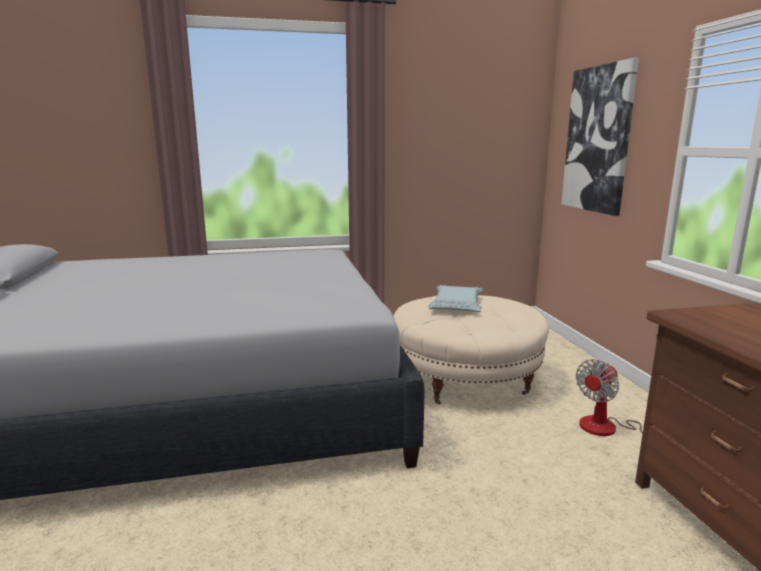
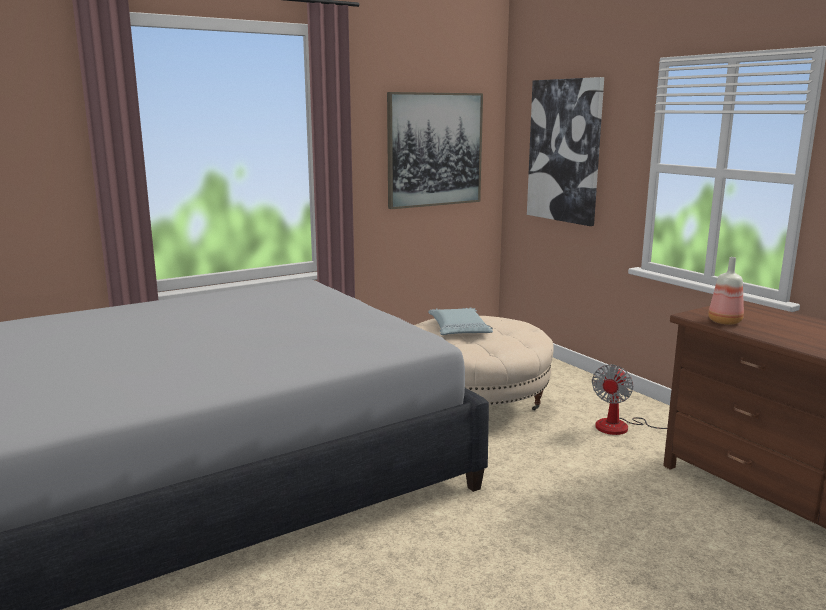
camera: 20 degrees left, 0 degrees up
(473, 140) = (434, 149): none -> picture
(714, 326) = (725, 322): none -> bottle

